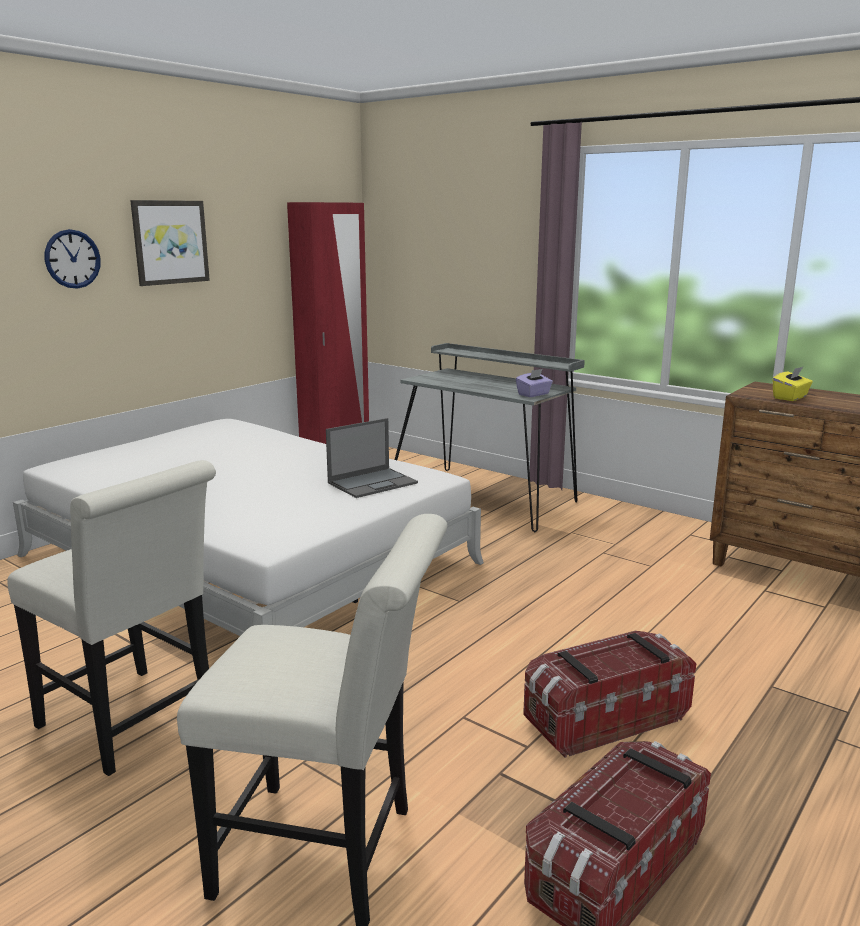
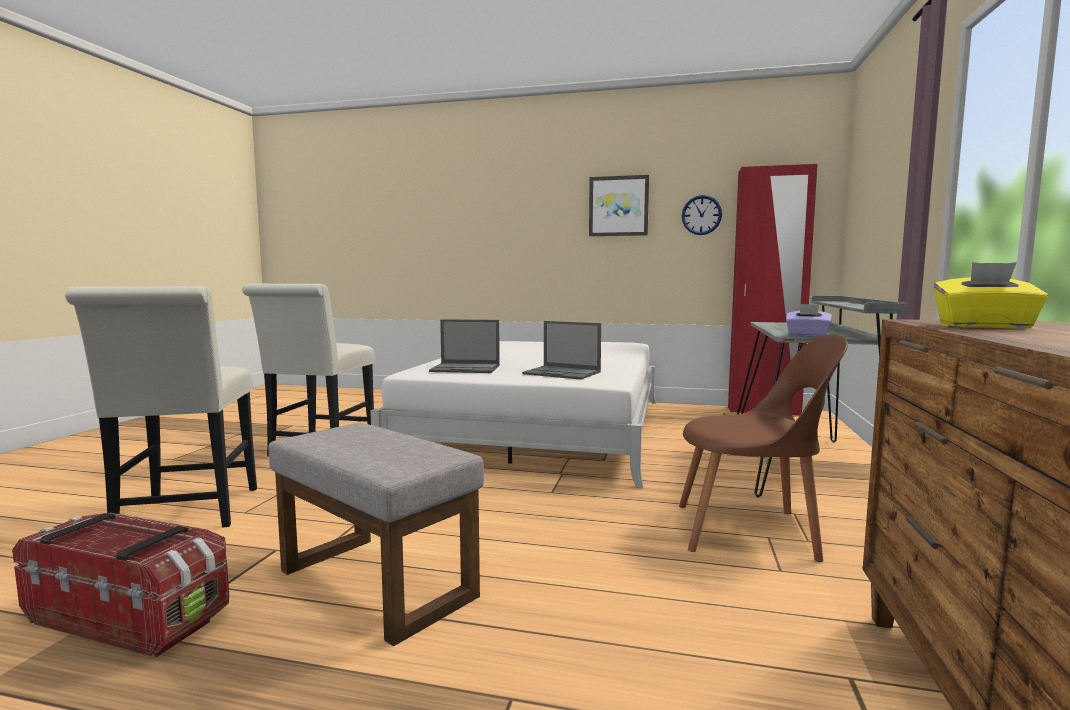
camera: 65 degrees right, 10 degrees down
(72, 259) = (544, 216): wall clock -> wall clock (701, 215)
(283, 515) = (466, 368): none -> laptop
(592, 554) = (751, 531): none -> brown chair
(604, 719) = (373, 583): storage box -> grey ottoman

